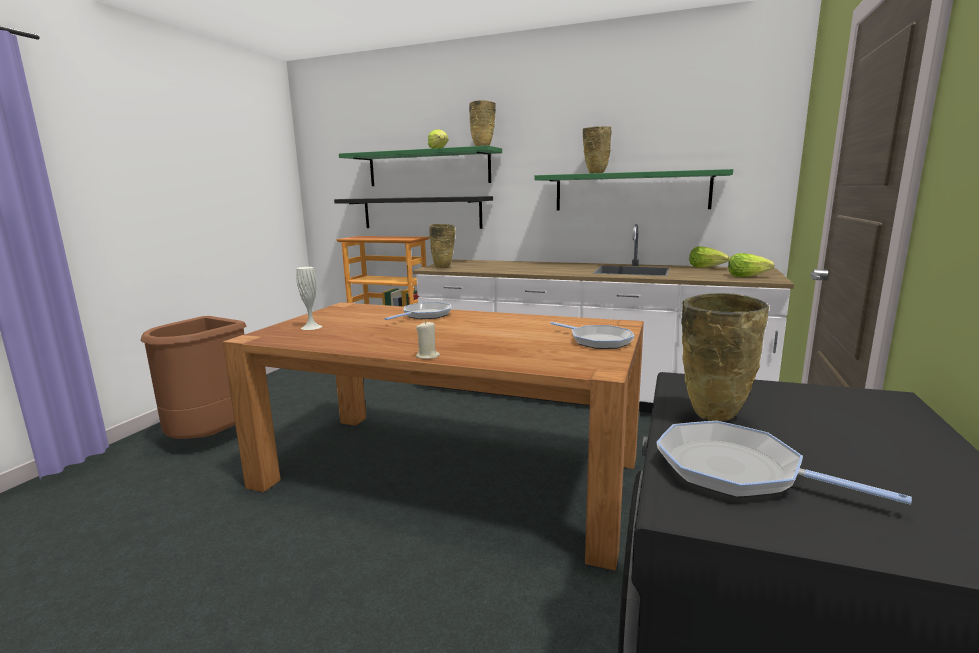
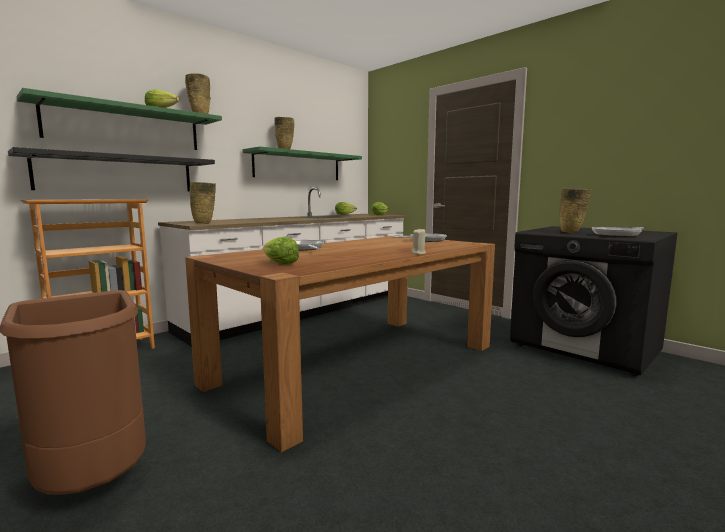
camera: 65 degrees left, 5 degrees down
(311, 327) = (279, 263): white vase -> lettuce

